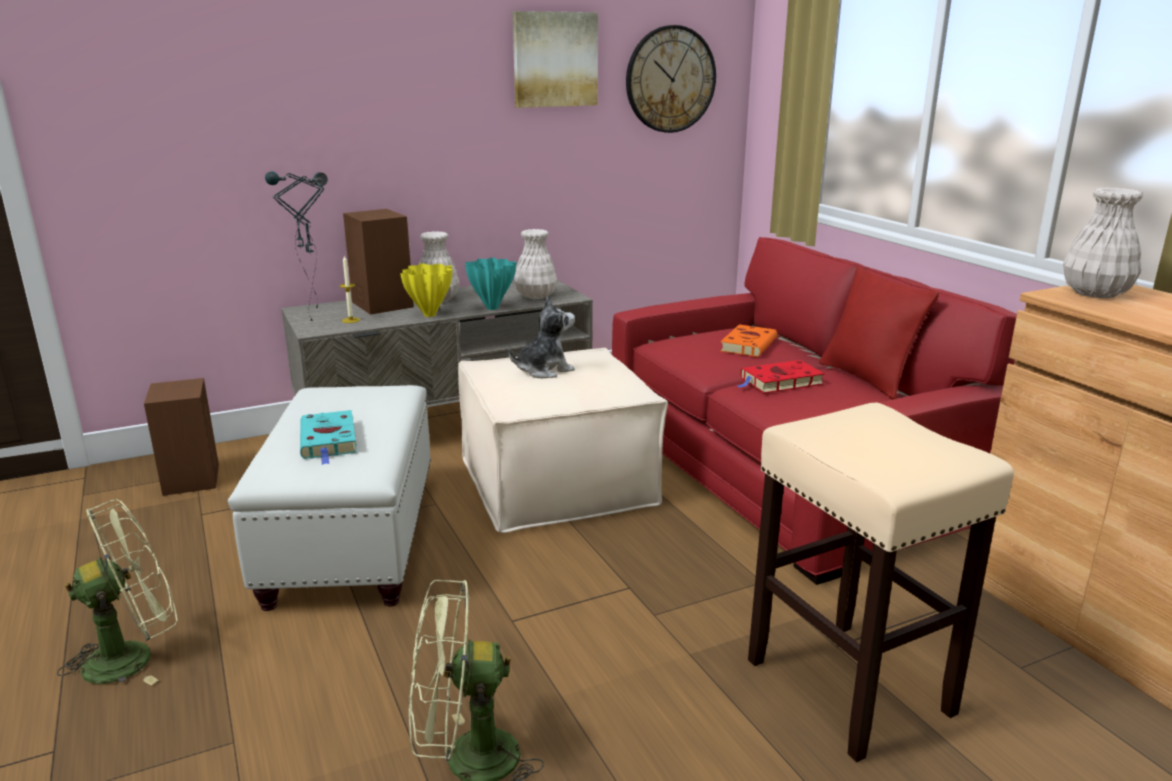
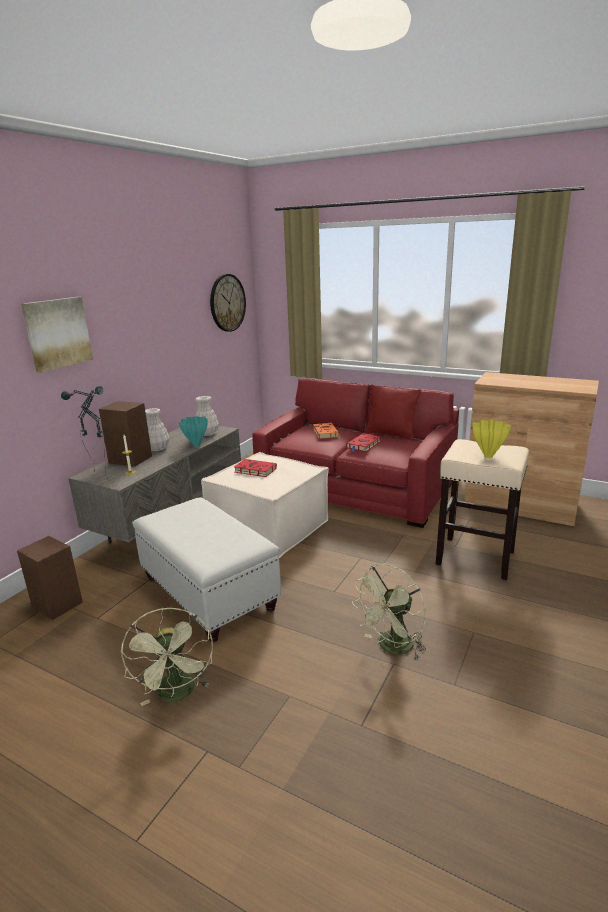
camera: 35 degrees left, 0 degrees up
(133, 656) = (177, 694): green fan -> green fan turned 150 degrees clockwise
(329, 441) = (208, 537): turquoise book -> none
(430, 315) = (170, 457): yellow vase -> yellow vase (488, 456)
(544, 370) = (254, 470): plush toy -> red book
(554, 59) = (180, 299): picture -> picture (57, 333)
(1094, 293) = (493, 378): white vase -> none

